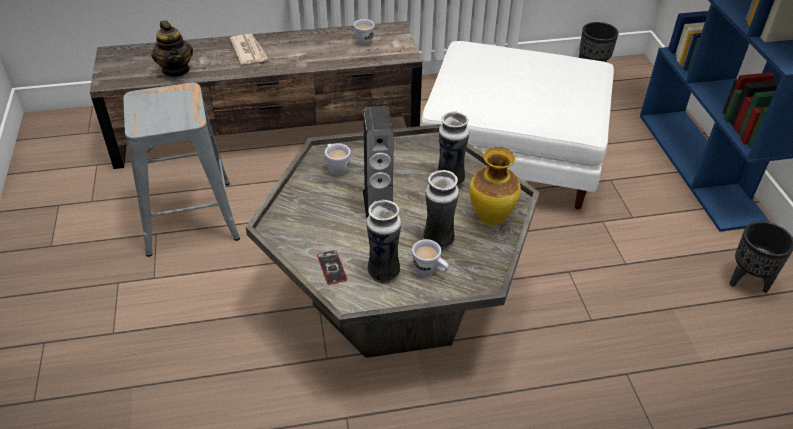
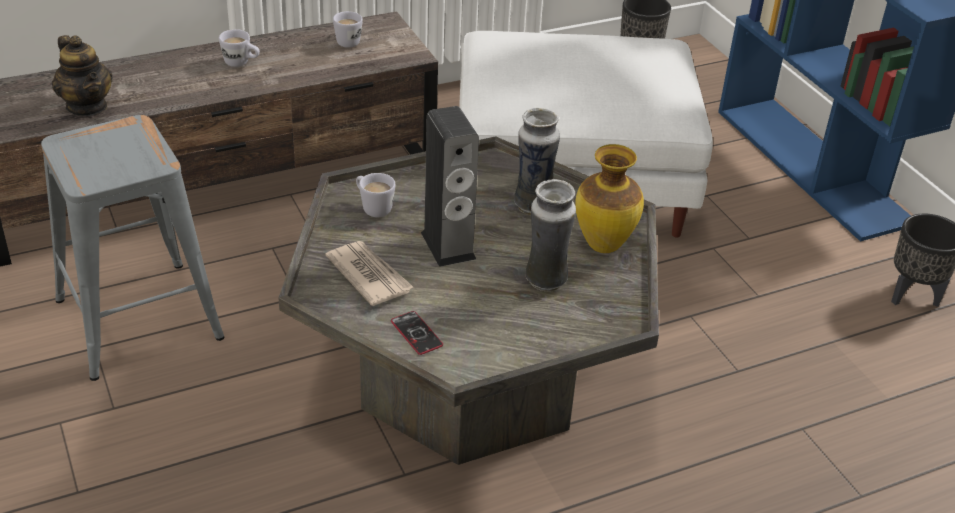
camera: 15 degrees left, 5 degrees down
(249, 51) = (186, 71): newspaper -> newspaper (369, 275)
(383, 272) = (488, 329): vase -> none
(430, 271) = (549, 319): white mug -> white mug (241, 63)

